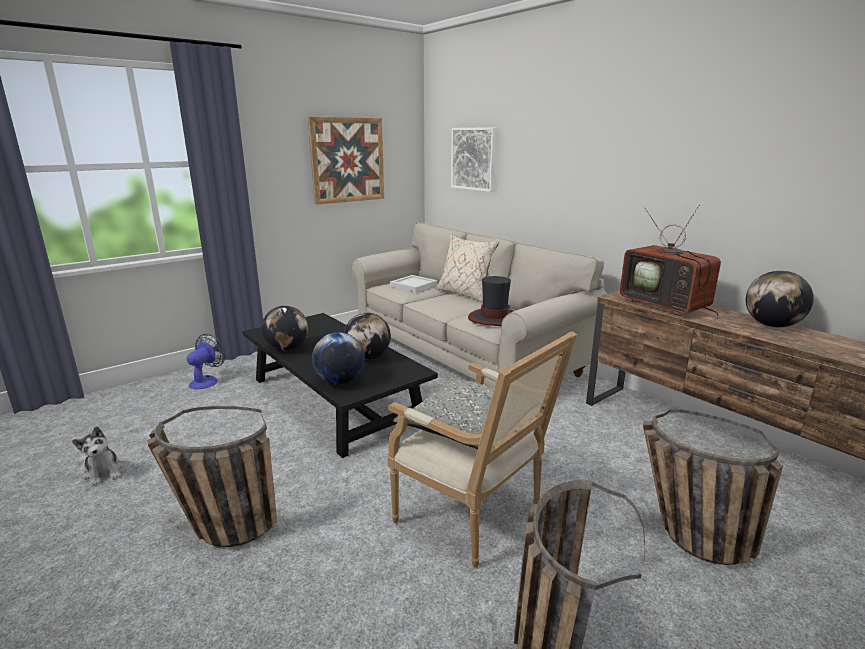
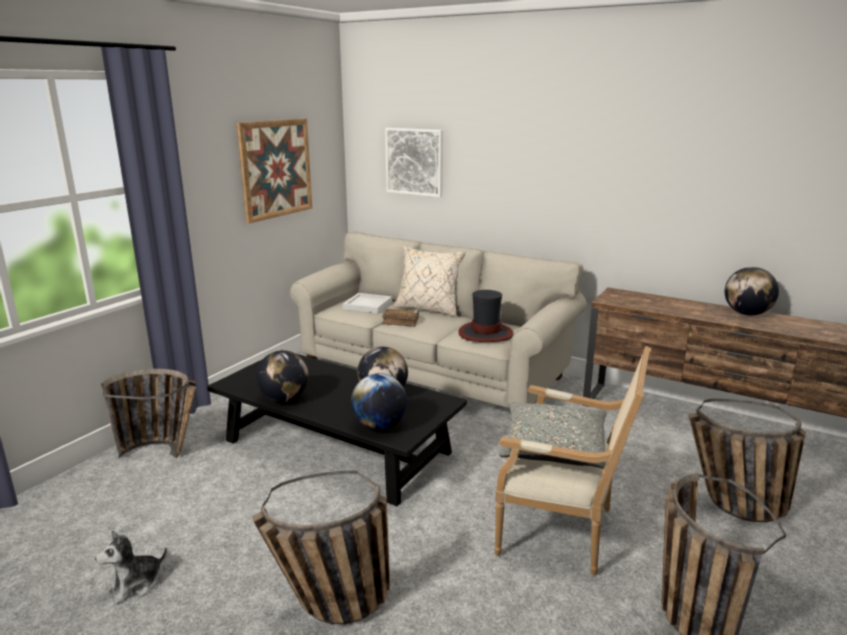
camera: 20 degrees left, 0 degrees up
(104, 472) = (135, 585): plush toy -> plush toy turned 105 degrees clockwise
(207, 381) = (164, 453): fan -> basket
(430, 301) = (400, 322): none -> brown book
(667, 306) = (656, 304): television -> none

